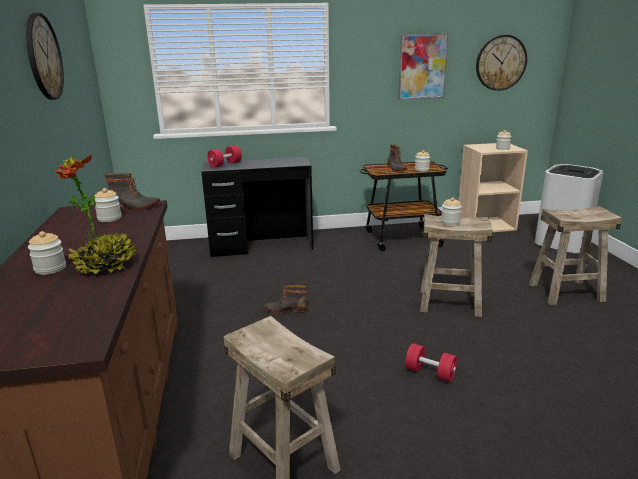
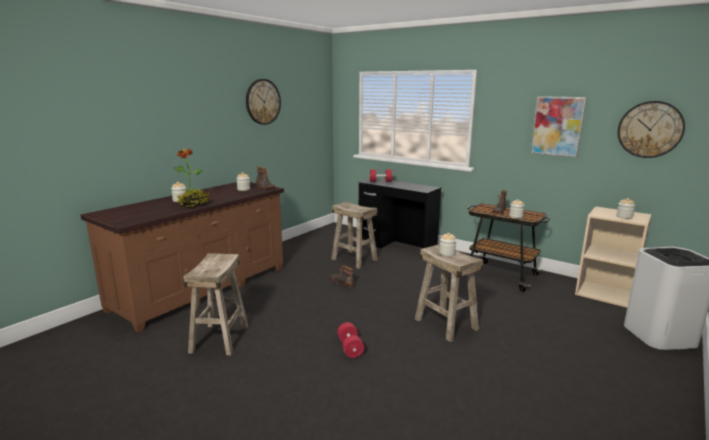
camera: 45 degrees right, 5 degrees down
(566, 292) = (561, 364): beige stool -> beige stool (354, 259)

